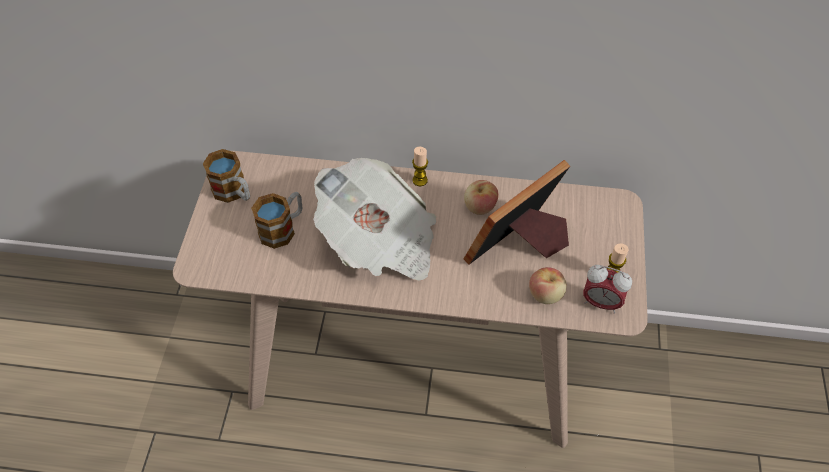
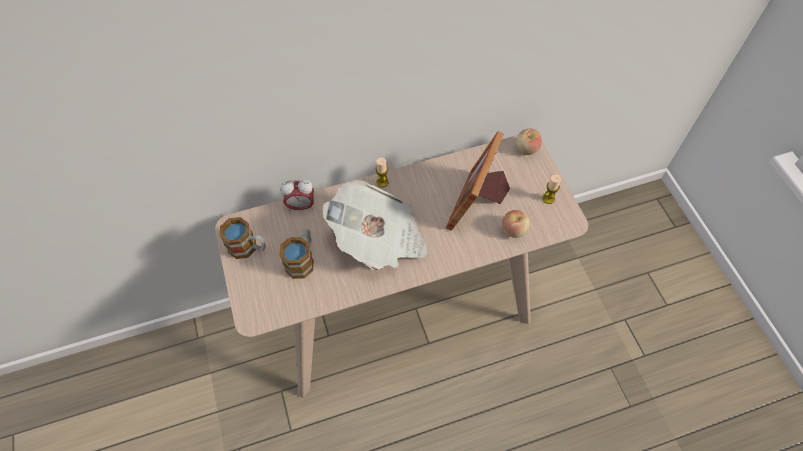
camera: 25 degrees left, 5 degrees up
(479, 207) = (435, 185): apple -> apple (526, 149)
(600, 302) = (552, 220): alarm clock -> alarm clock (301, 206)

